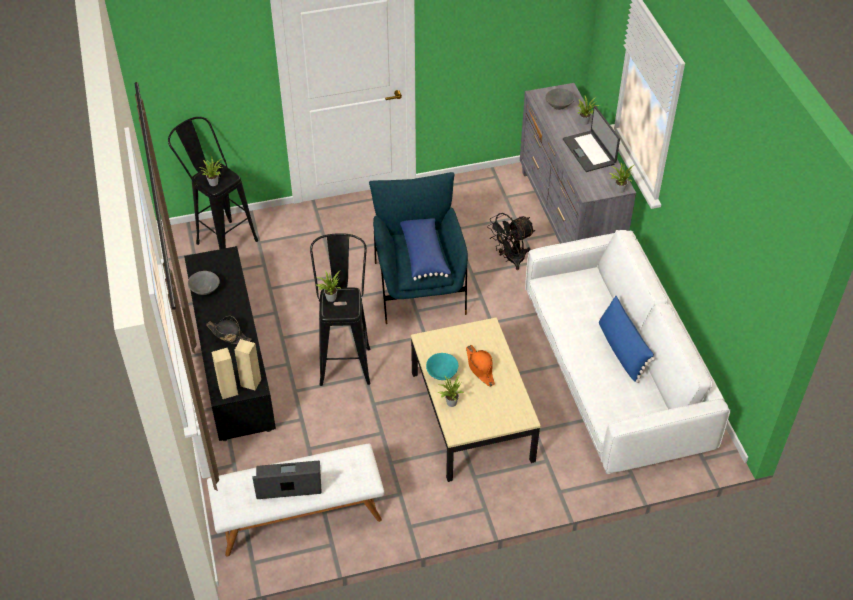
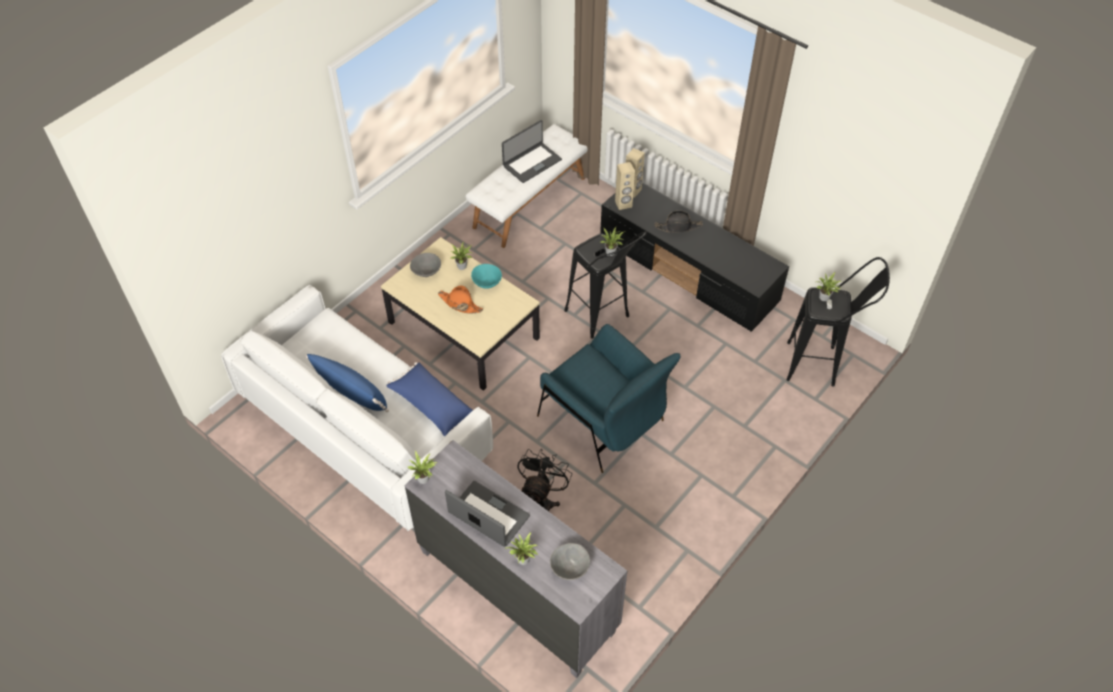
camera: 145 degrees right, 5 degrees up
(205, 290) = (736, 248): grey bowl -> grey bowl (426, 272)
(424, 255) = (592, 379): blue pillow -> blue pillow (431, 406)

